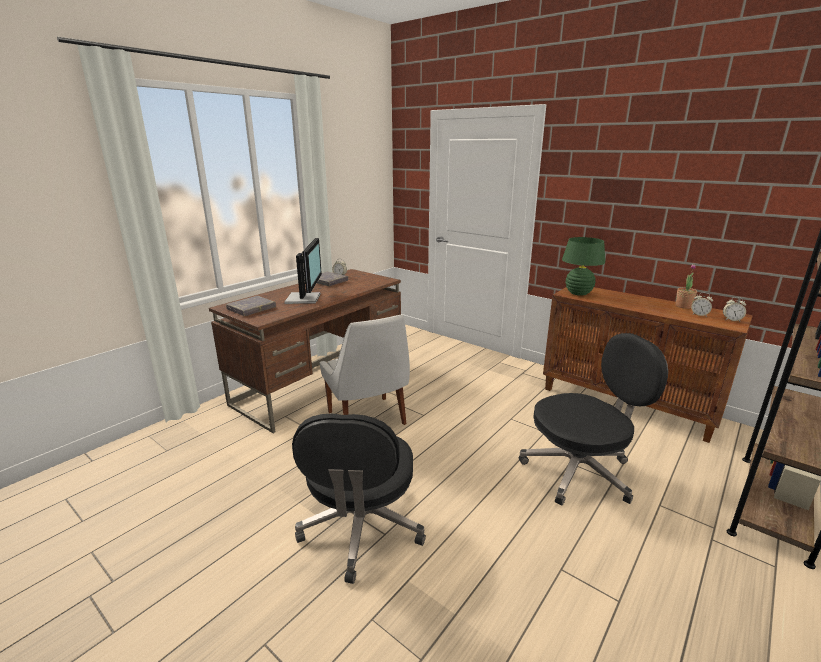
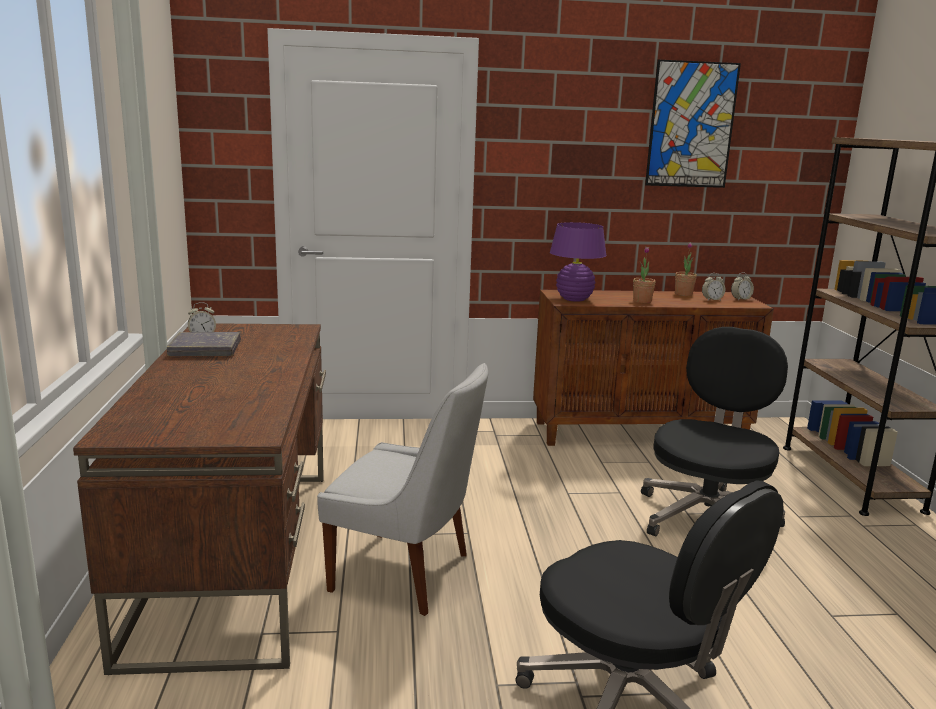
camera: 45 degrees left, 5 degrees down
(251, 309) = (182, 423): grey book -> none
(305, 298) = (239, 383): monitor -> none
(578, 293) = (574, 299): green table lamp -> purple table lamp
(629, 304) = (642, 301): none -> potted plant
(716, 163) = (691, 125): none -> picture

